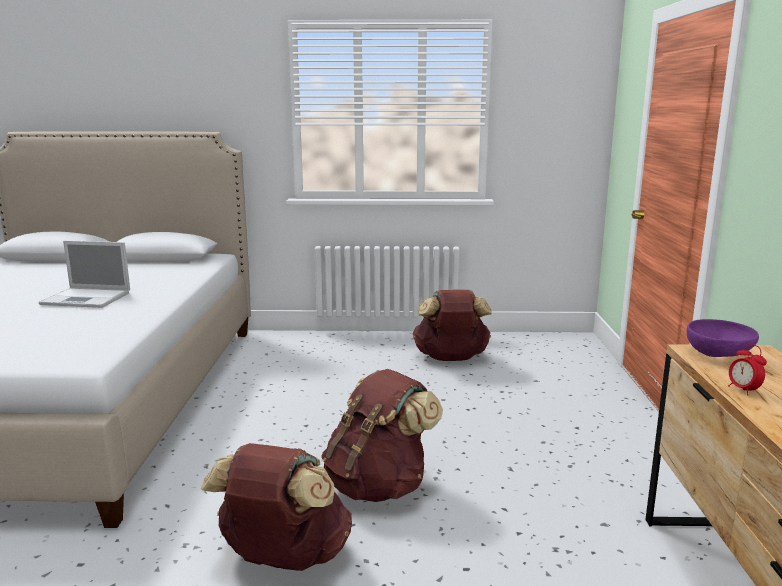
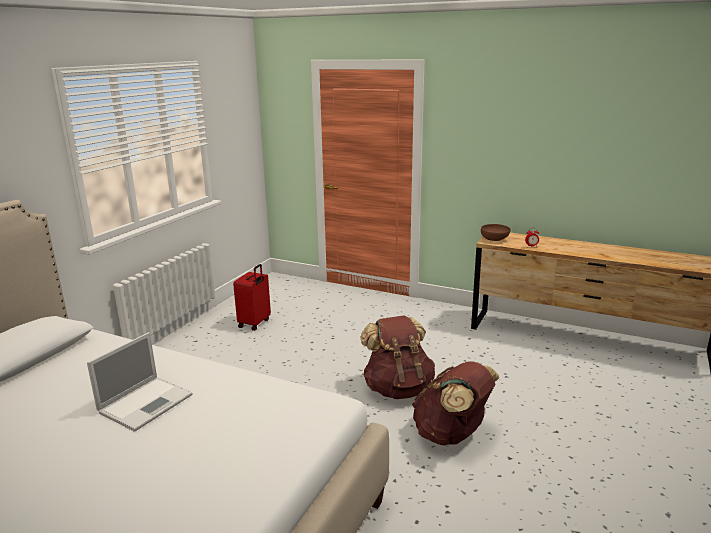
camera: 65 degrees left, 5 degrees up
(451, 359) = (255, 323): brown backpack -> red suitcase
(719, 355) = (495, 239): purple bowl -> brown bowl

